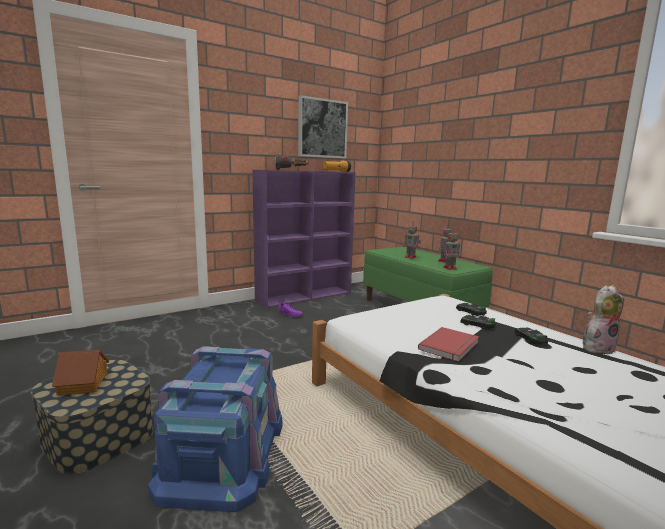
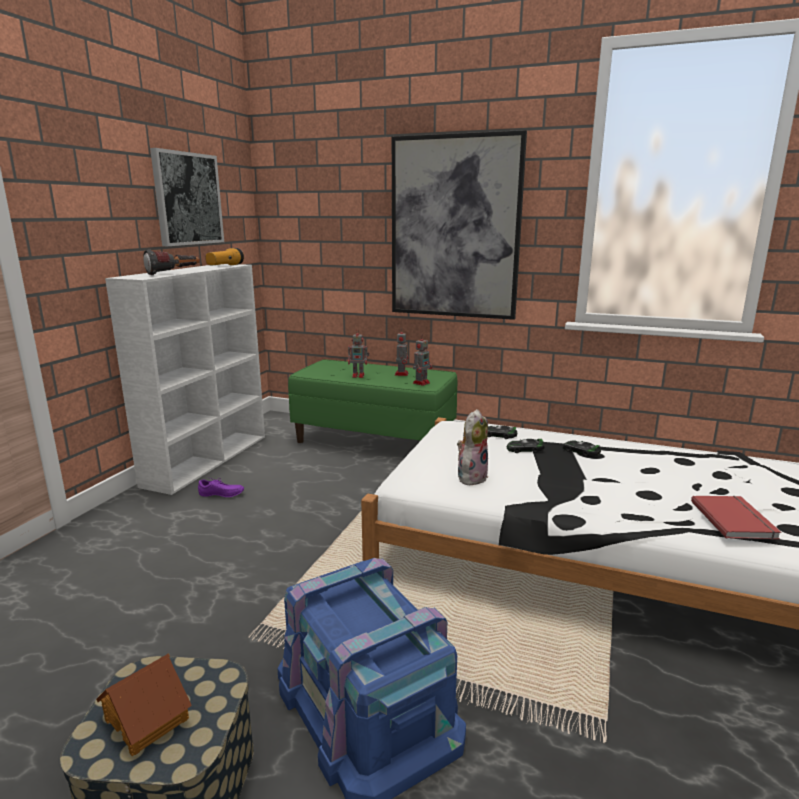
camera: 35 degrees left, 5 degrees up
(305, 296) = (208, 459): purple bookcase -> white bookcase
(451, 346) = (540, 482): red book -> red book (735, 519)
(505, 146) = (455, 228): none -> picture
(597, 348) = (630, 444): plush toy -> plush toy (471, 477)

